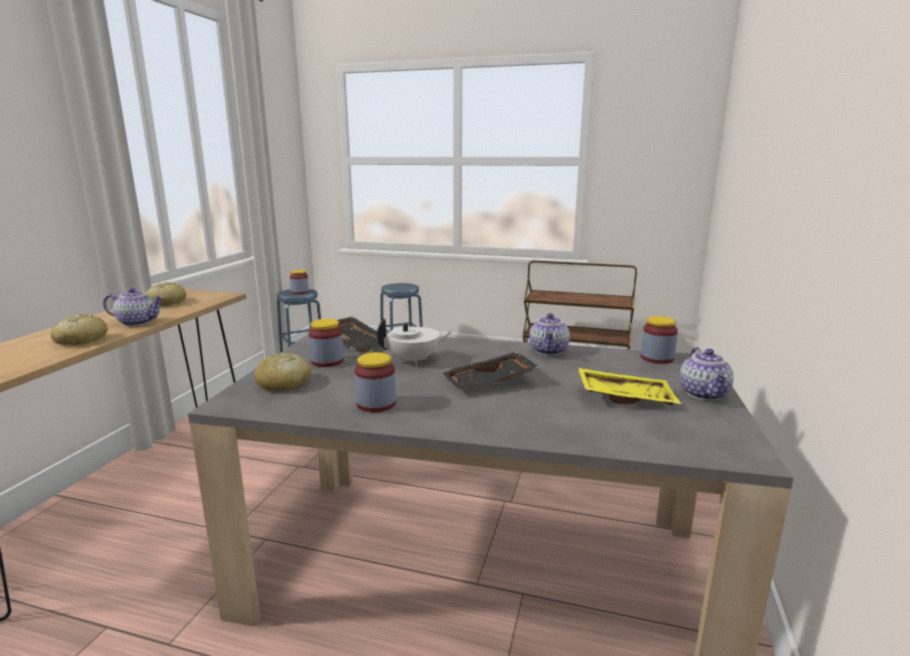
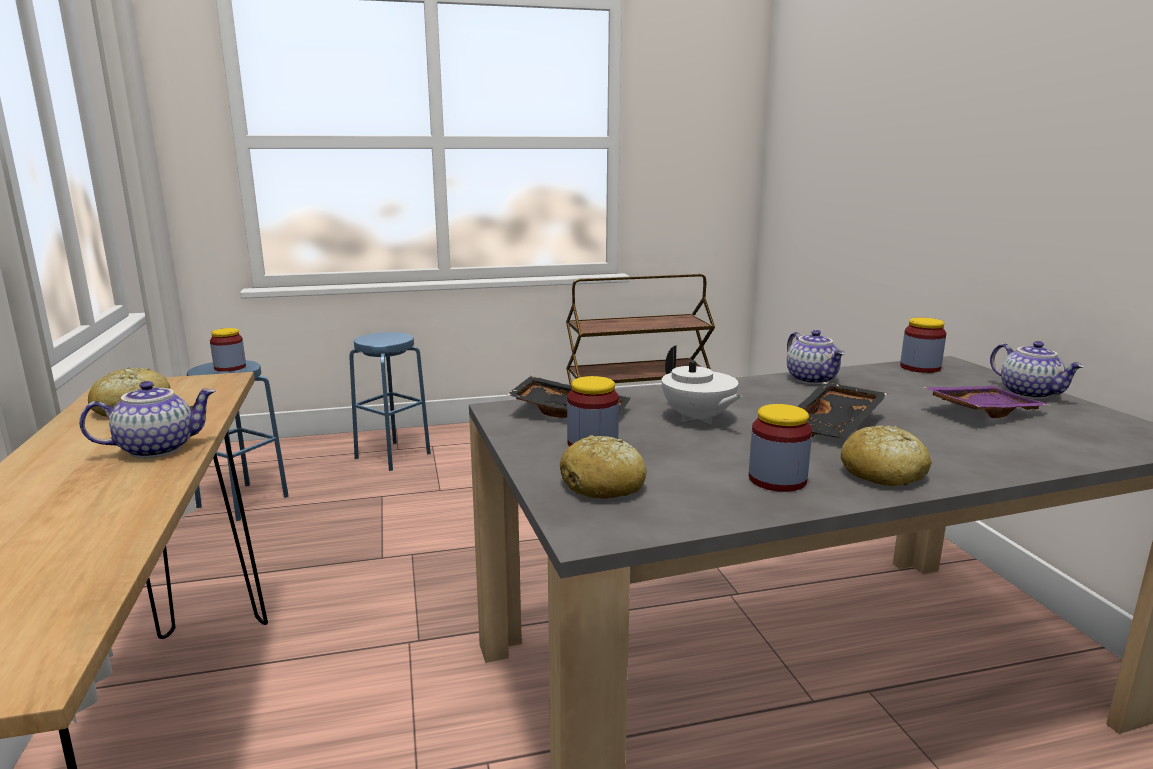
camera: 30 degrees left, 0 degrees up
(81, 340) = (107, 500): bread -> bread (882, 473)
(415, 360) = (698, 418): white teapot -> white teapot turned 105 degrees clockwise
(625, 397) = (981, 411): yellow tray -> purple tray

